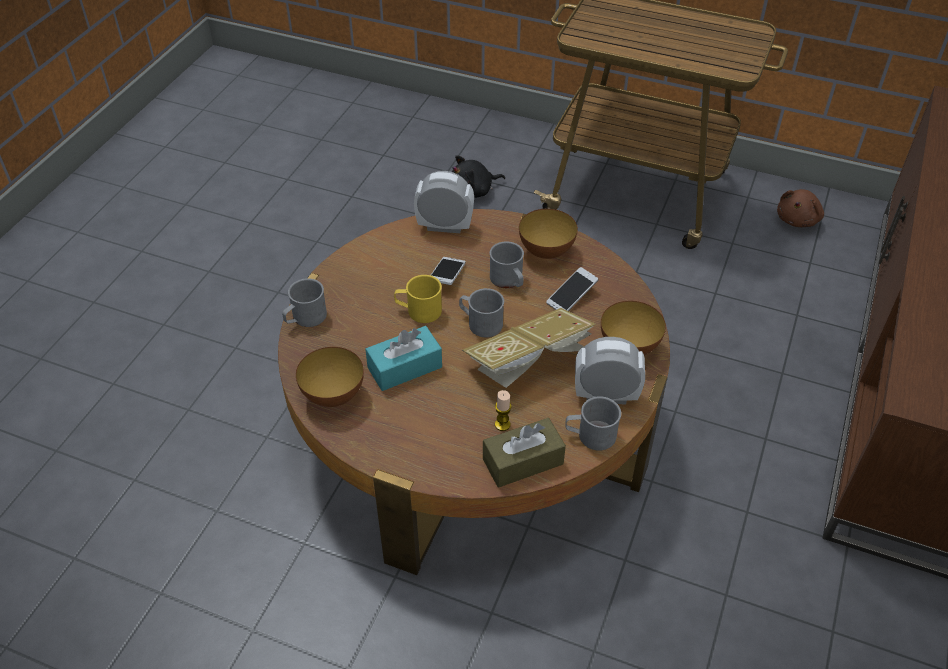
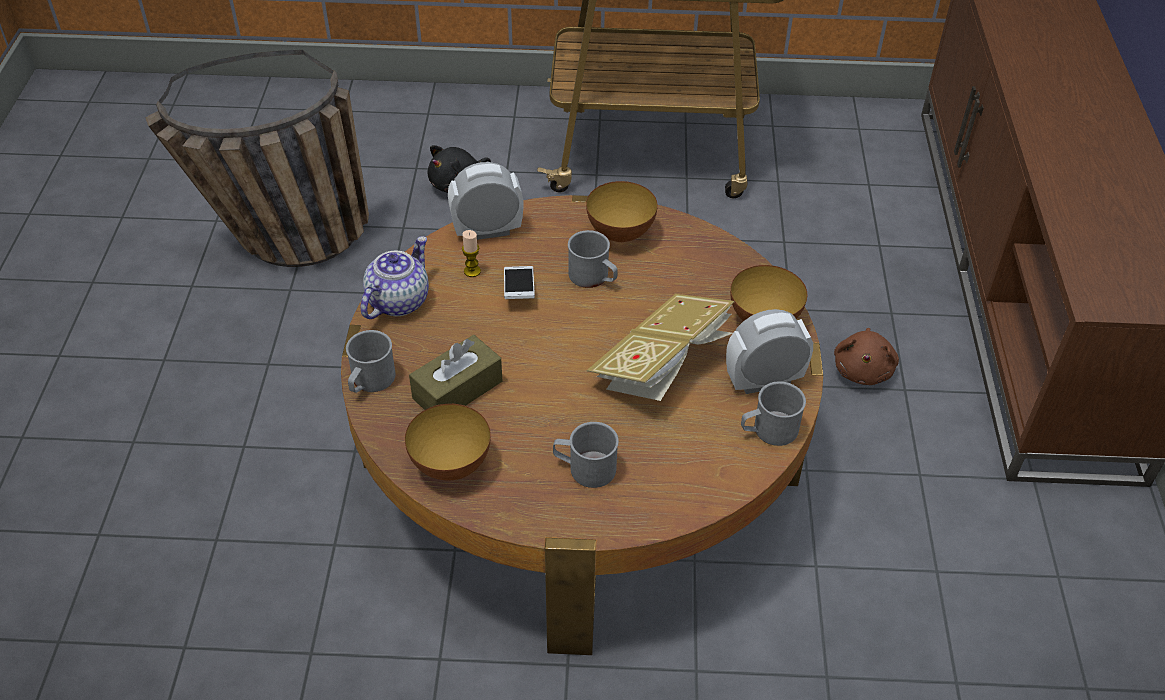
camera: 20 degrees left, 0 degrees up
(323, 207) = (279, 246): none -> basket
(353, 263) = (398, 300): none -> teapot
(405, 367) = (520, 409): turquoise tissue box -> none
(419, 311) = (505, 338): yellow mug -> none
(480, 323) = (584, 334): grey mug -> grey mug (585, 468)
(502, 424) = (665, 445): candle -> candle (472, 271)
(523, 461) = (708, 480): brown tissue box -> brown tissue box (457, 390)
(571, 297) = (673, 279): phone -> none
(798, 219) = (836, 139): brown plush toy -> brown plush toy (863, 369)

